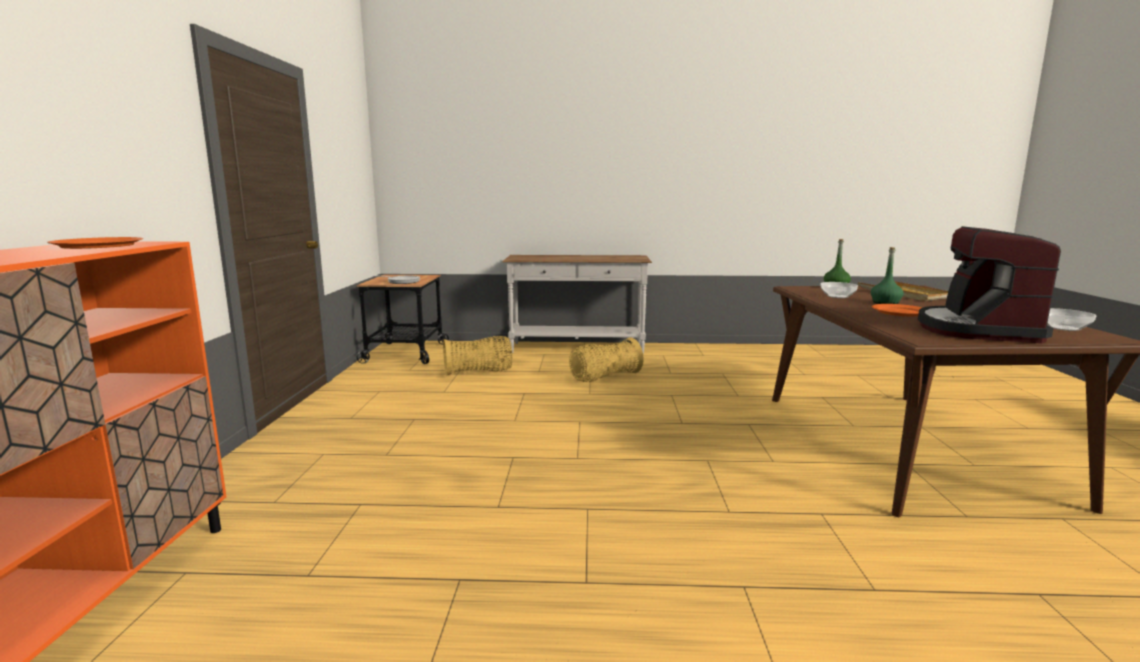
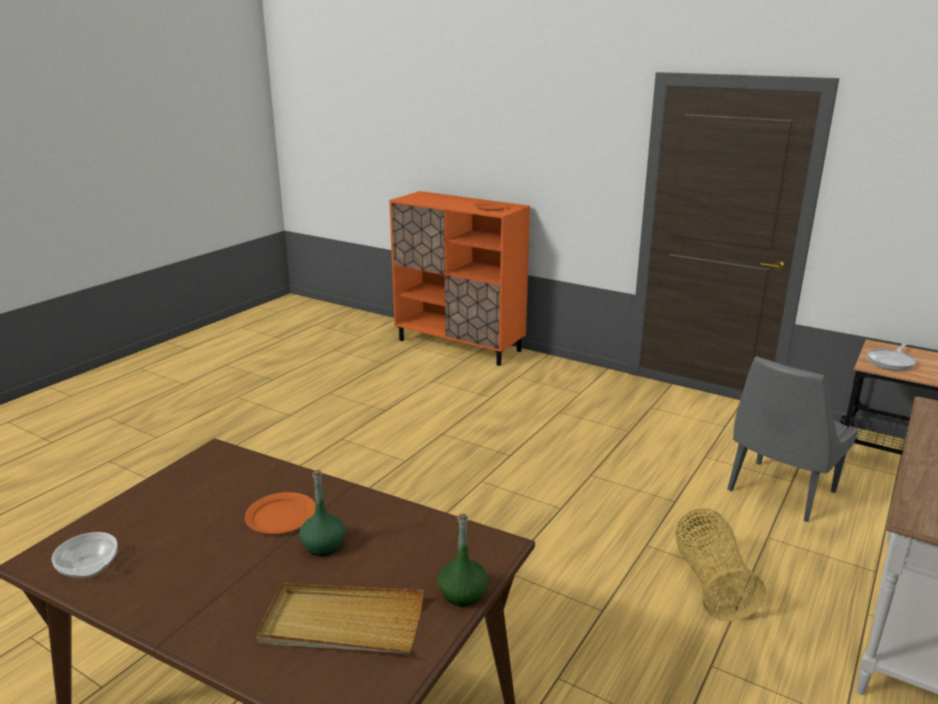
camera: 120 degrees right, 10 degrees up
(479, 372) = (779, 492): basket -> grey chair
(837, 296) = (400, 537): bowl -> none
(977, 330) = (180, 503): coffee machine -> none

